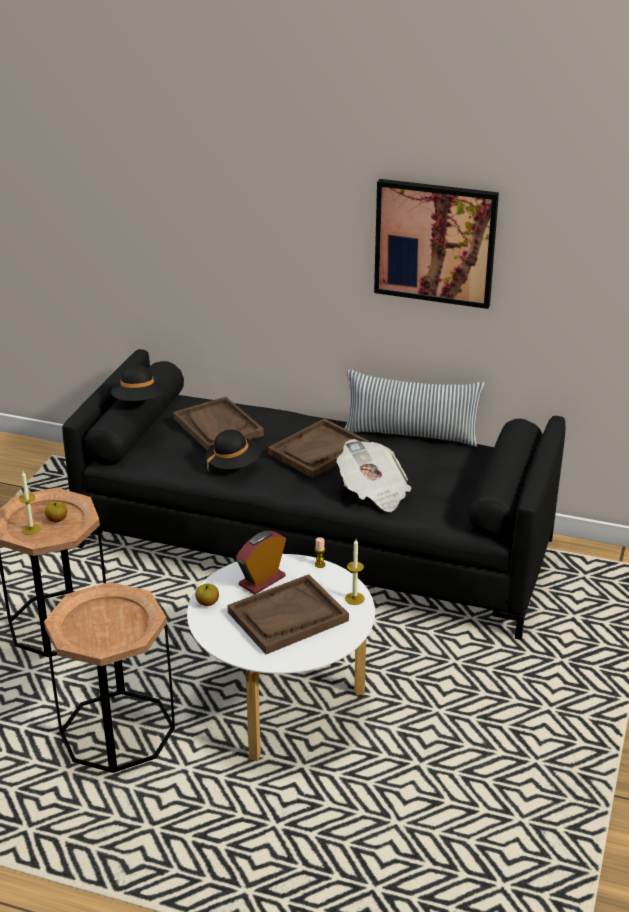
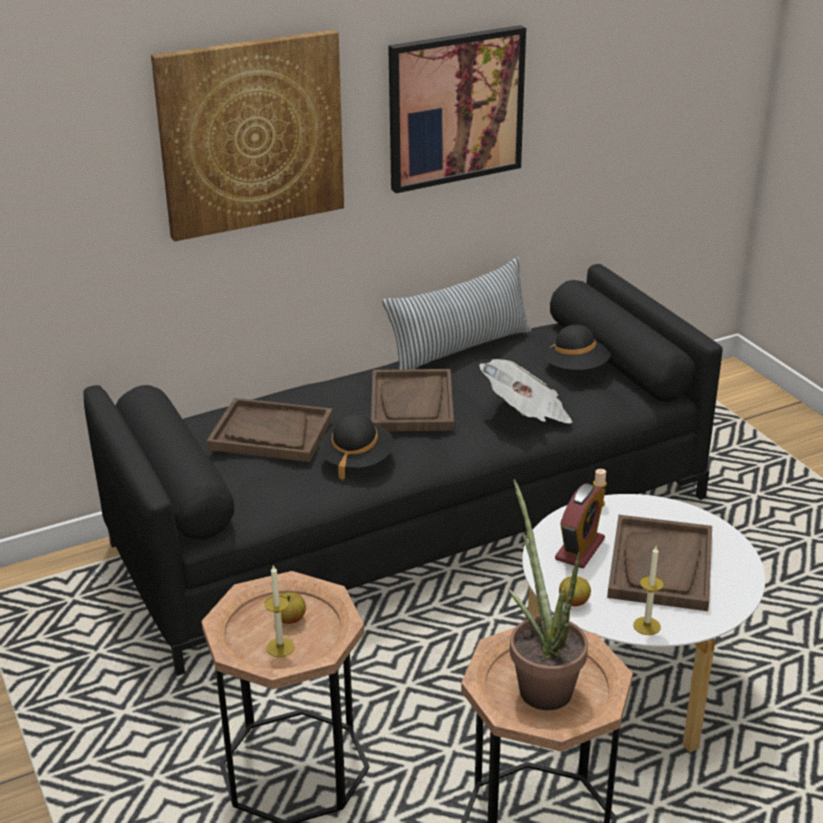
camera: 45 degrees left, 0 degrees up
(105, 621) = (540, 683): none -> potted plant
(139, 401) = (193, 439): black hat -> black hat (577, 369)
(262, 580) = (580, 549): alarm clock -> alarm clock turned 150 degrees counterclockwise
(268, 214) = (251, 134): none -> picture
(354, 598) = (679, 513): candle -> candle (646, 626)

